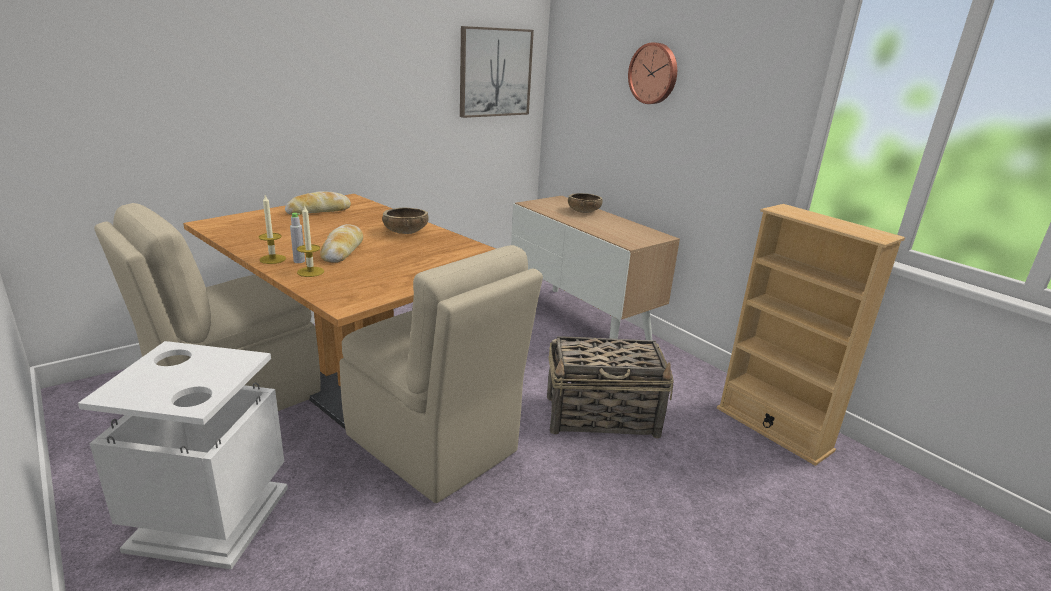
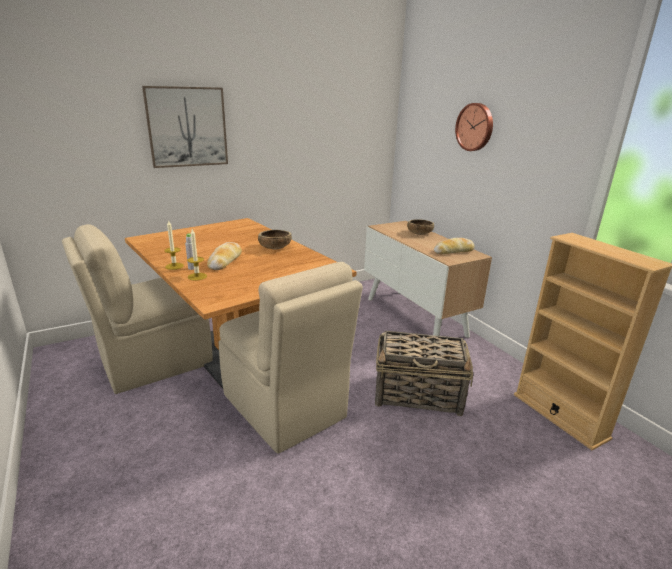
camera: 10 degrees right, 0 degrees up
(210, 517) = (119, 448): white trash can -> none
(318, 211) = (218, 230): bread -> bread (453, 251)
(495, 72) = (356, 128): picture -> picture (187, 127)

